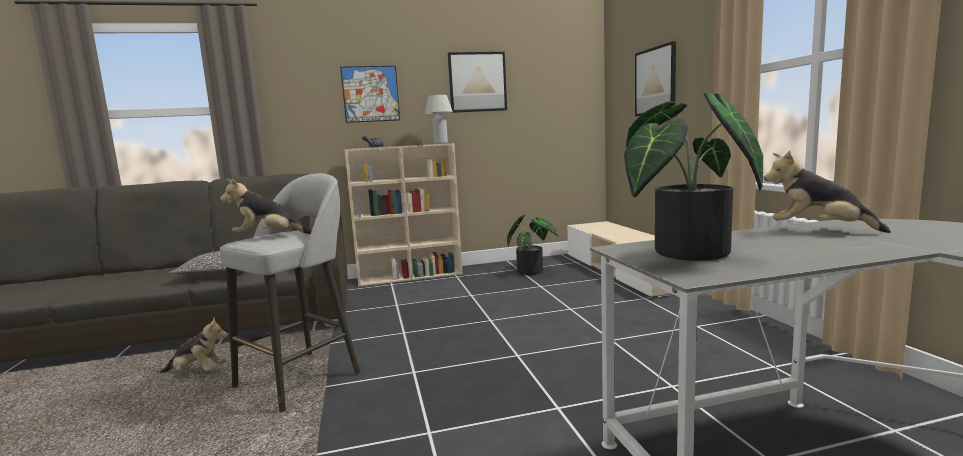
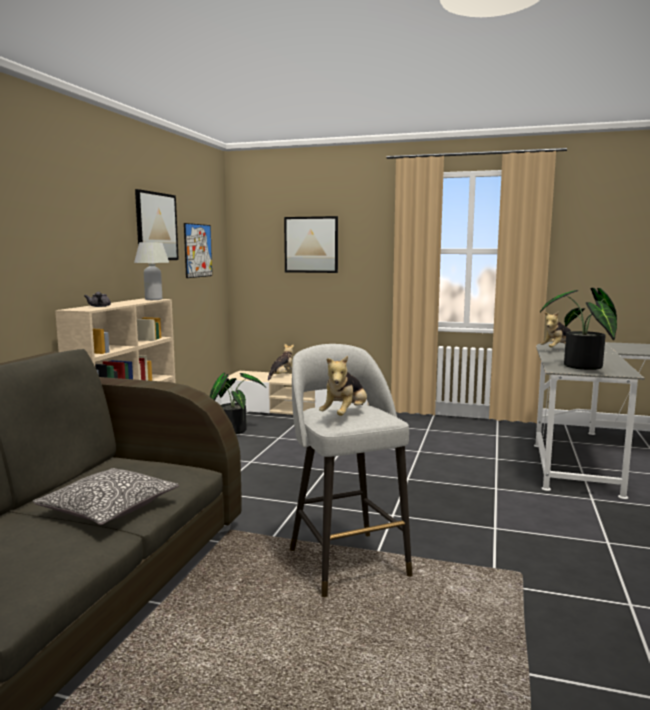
camera: 60 degrees left, 0 degrees up
(197, 372) = (245, 620): plush toy -> plush toy (282, 376)
(370, 94) = (72, 233): picture -> picture (198, 250)

